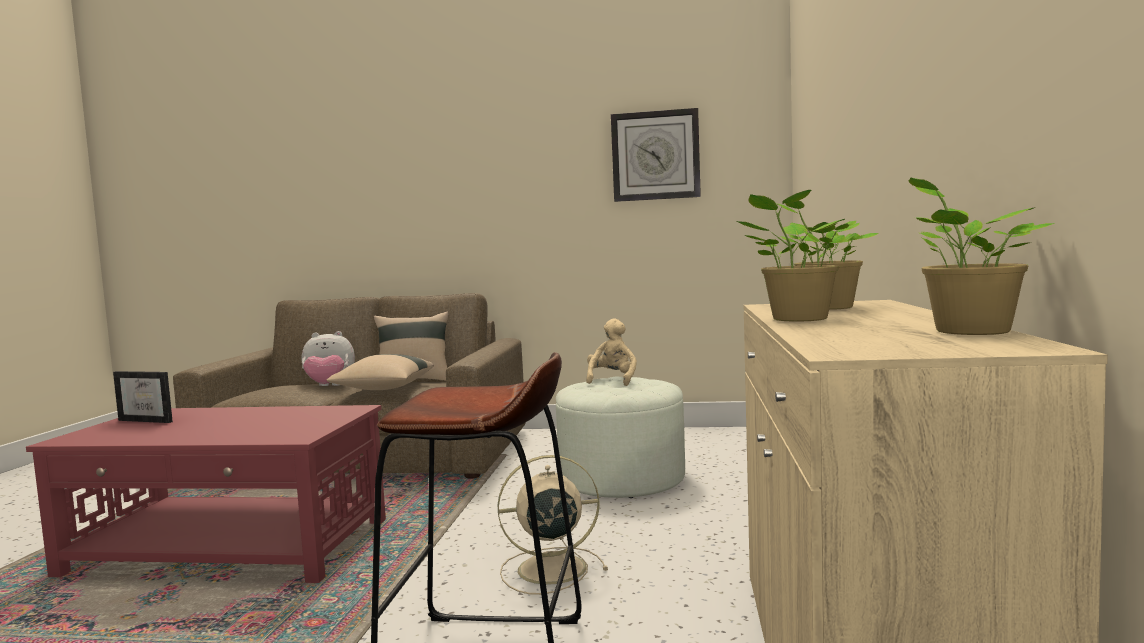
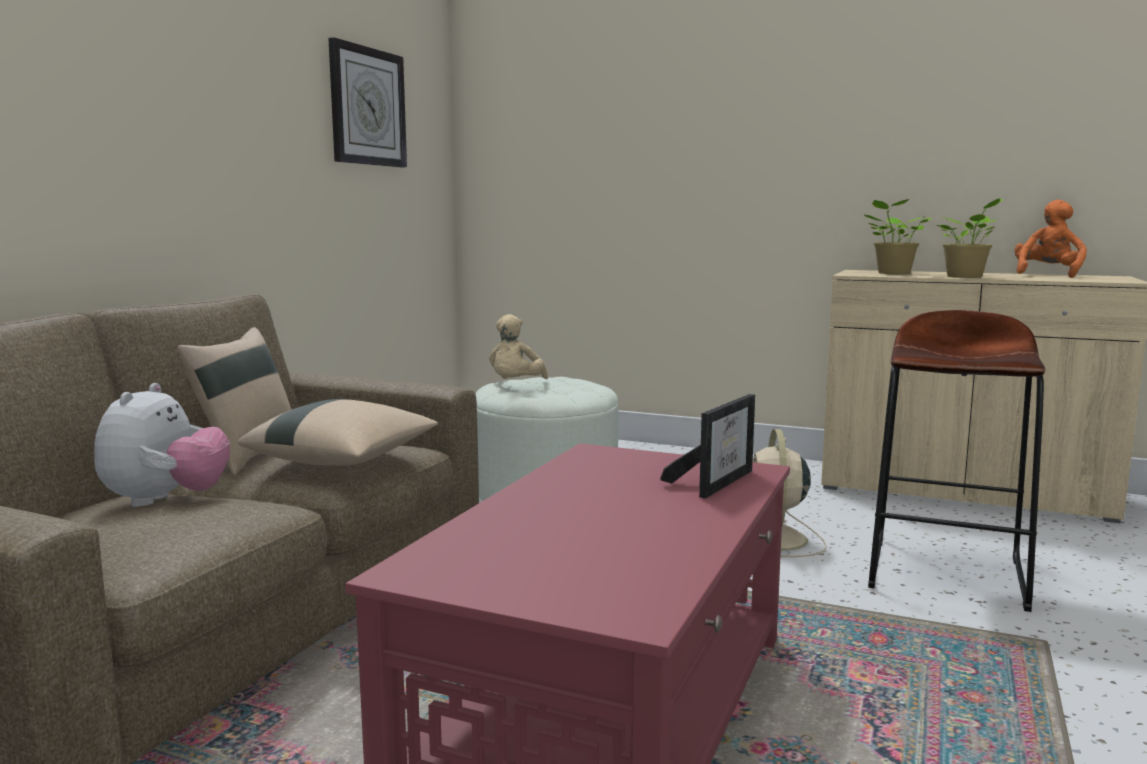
camera: 75 degrees left, 5 degrees up
(152, 420) = (510, 561): picture frame -> picture frame (717, 481)
(612, 380) = (515, 385): beige plush toy -> beige plush toy turned 105 degrees counterclockwise
(967, 331) = (1047, 275): potted plant -> orange plush toy

